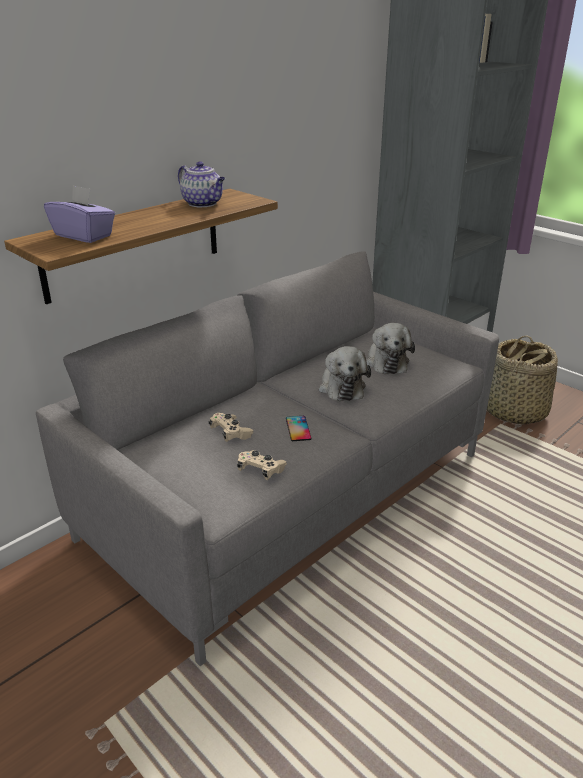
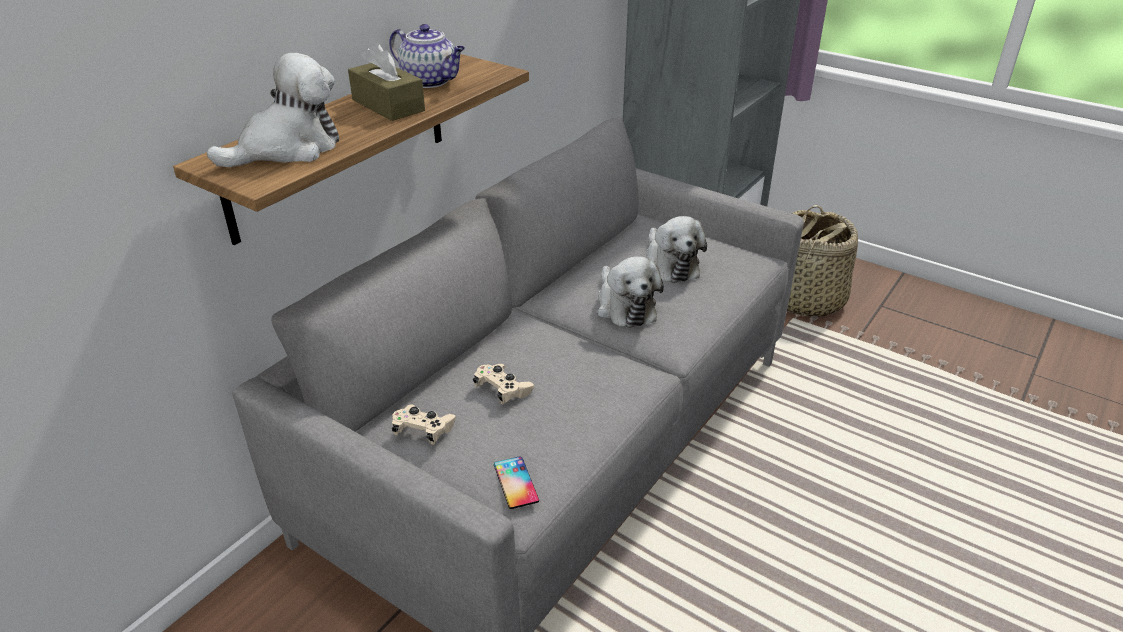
camera: 10 degrees left, 5 degrees up
(84, 235) = (288, 149): purple tissue box -> plush toy
(166, 215) = (388, 105): none -> brown tissue box
(261, 470) = (559, 440): beige game controller -> beige game controller (423, 431)
(298, 428) = (588, 373): phone -> phone (515, 482)

